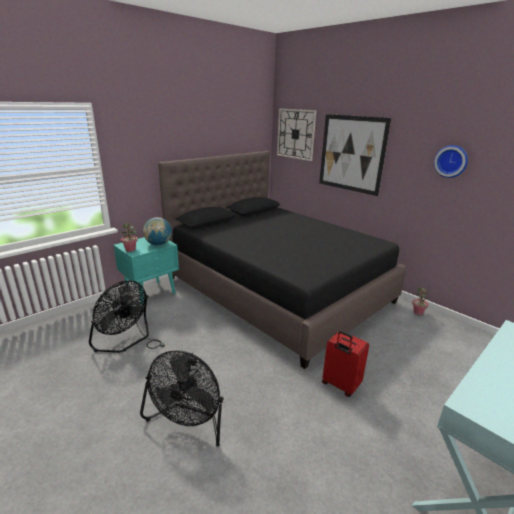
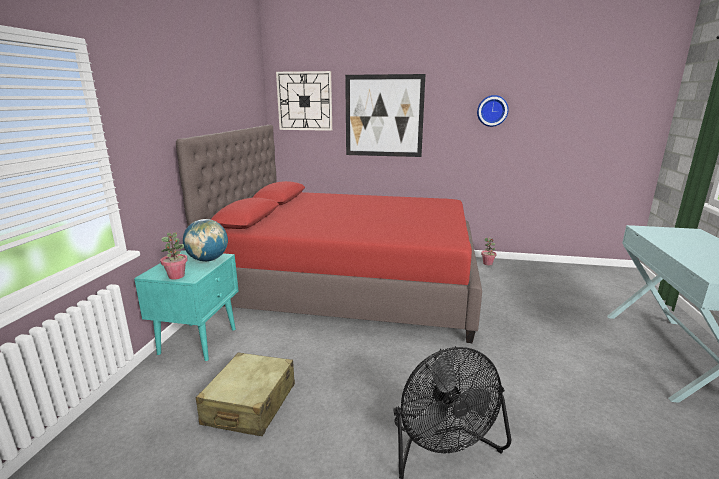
camera: 35 degrees left, 5 degrees down
(131, 340) = (250, 404): black fan -> beige suitcase
(277, 289) = (350, 284): black bed -> red bed
(340, 385) = (515, 342): red suitcase -> none

